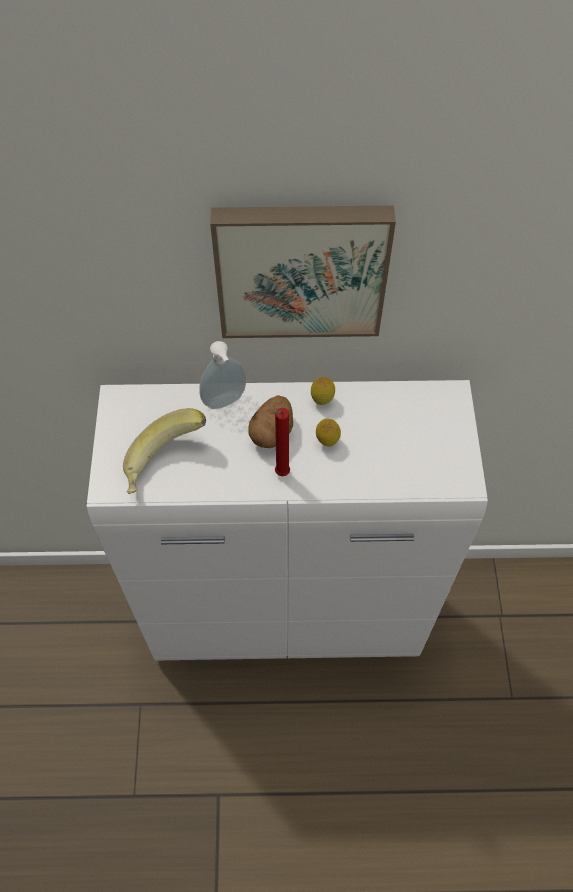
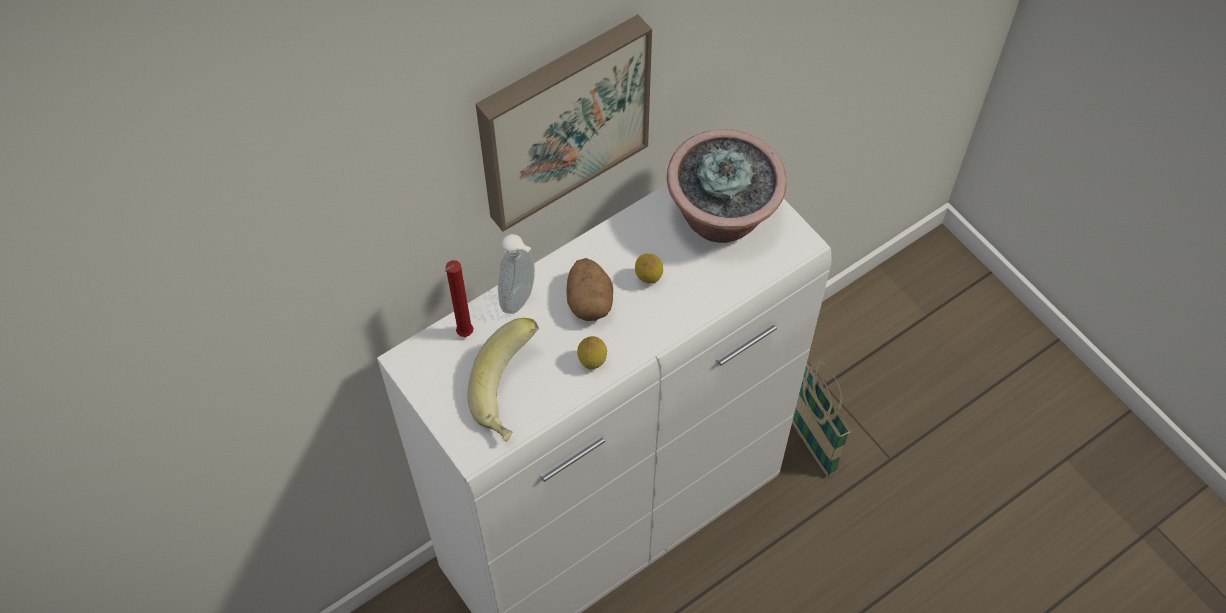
camera: 35 degrees left, 0 degrees up
(280, 474) = (629, 336): red candle -> red candle (464, 335)
(322, 400) = (612, 242): lemon -> lemon (592, 362)
(418, 429) = (722, 218): none -> potted plant
(461, 646) = (808, 439): none -> basket

